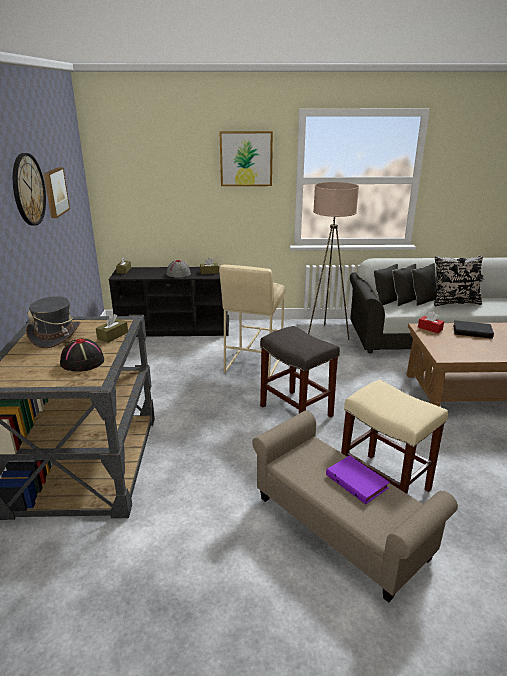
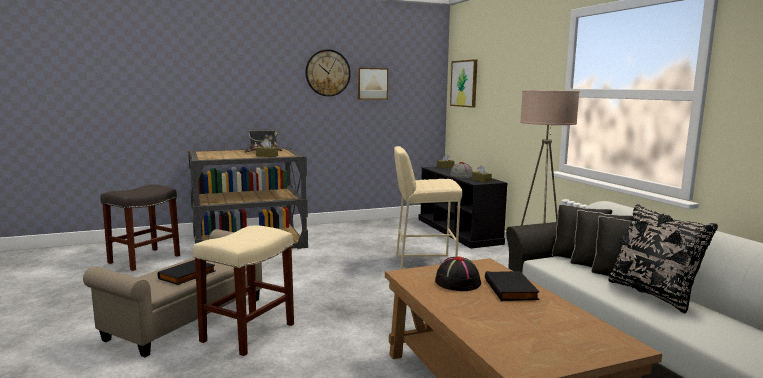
camera: 70 degrees right, 15 degrees down
(82, 362) = (228, 156): black hat -> black hat (457, 282)
(246, 159) = (529, 68): picture -> picture (464, 83)
(297, 411) = (351, 288): grey stool -> grey stool (144, 259)
(358, 481) = (187, 275): purple book -> black book
(430, 328) = (487, 267): red tissue box -> none

